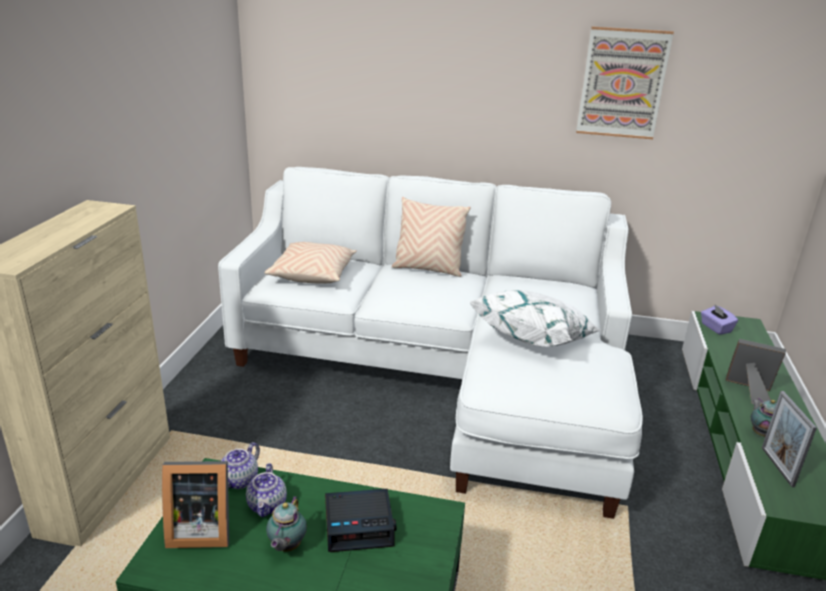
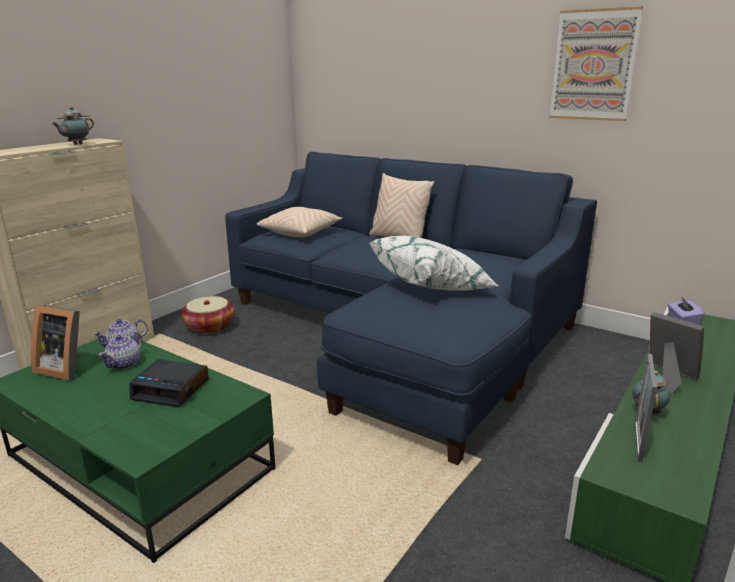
camera: 25 degrees right, 5 degrees down
(227, 407) = (210, 327): none -> basket
(286, 547) = (107, 390): teapot -> teapot (76, 144)
(445, 371) = (400, 331): white sofa -> blue sofa

